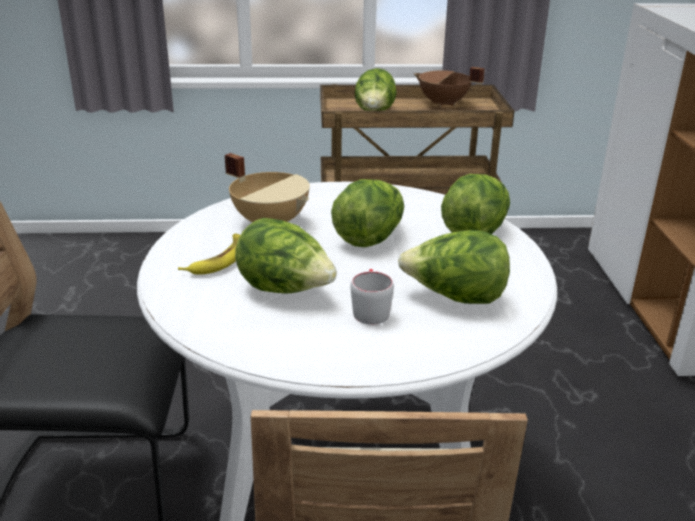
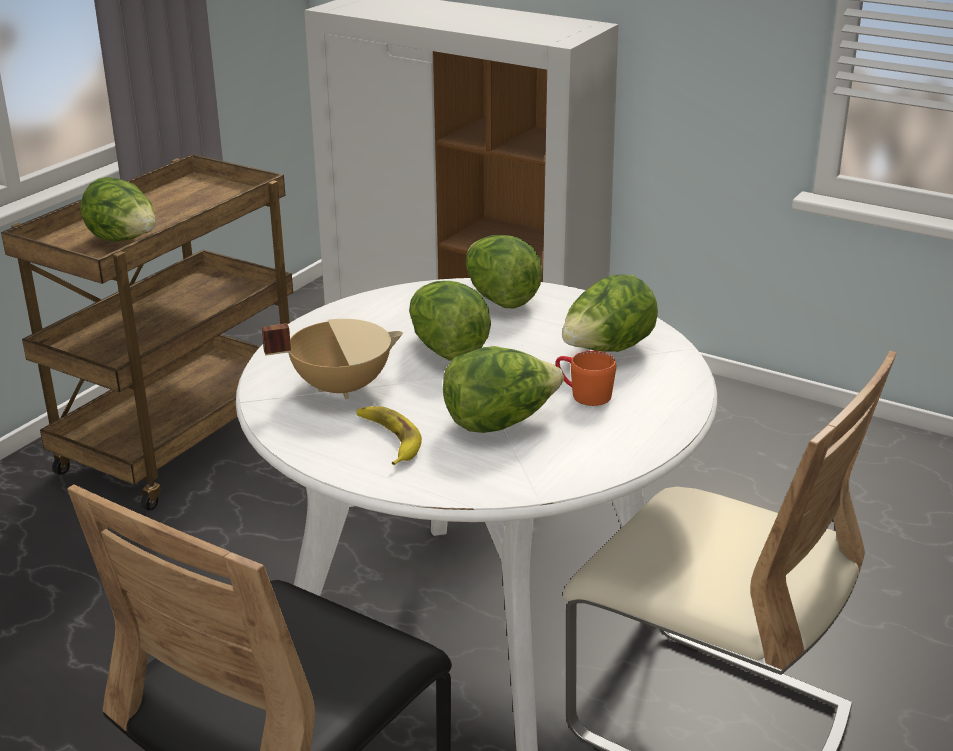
camera: 55 degrees left, 0 degrees up
(370, 309) = (582, 394): grey mug -> orange mug
(443, 104) = (166, 199): brown cooking pot -> none

